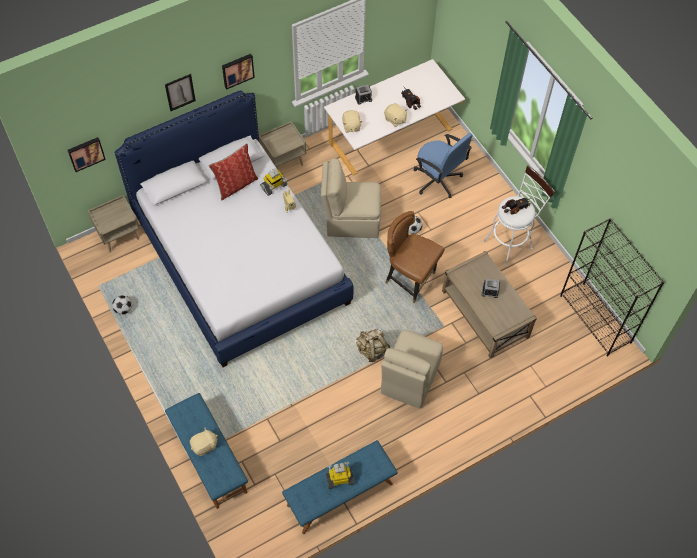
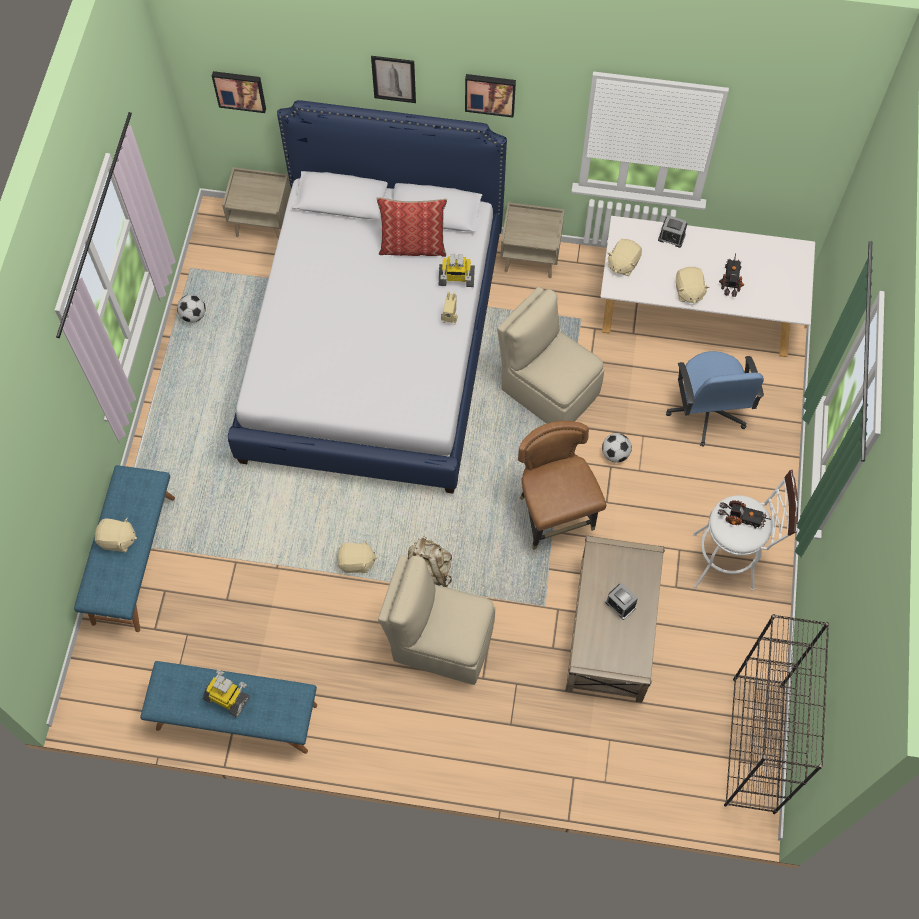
camera: 40 degrees right, 5 degrees up
(331, 372) = (356, 562): none -> beige plush toy
(409, 380) = (440, 641): beige chair -> beige chair turned 45 degrees clockwise

